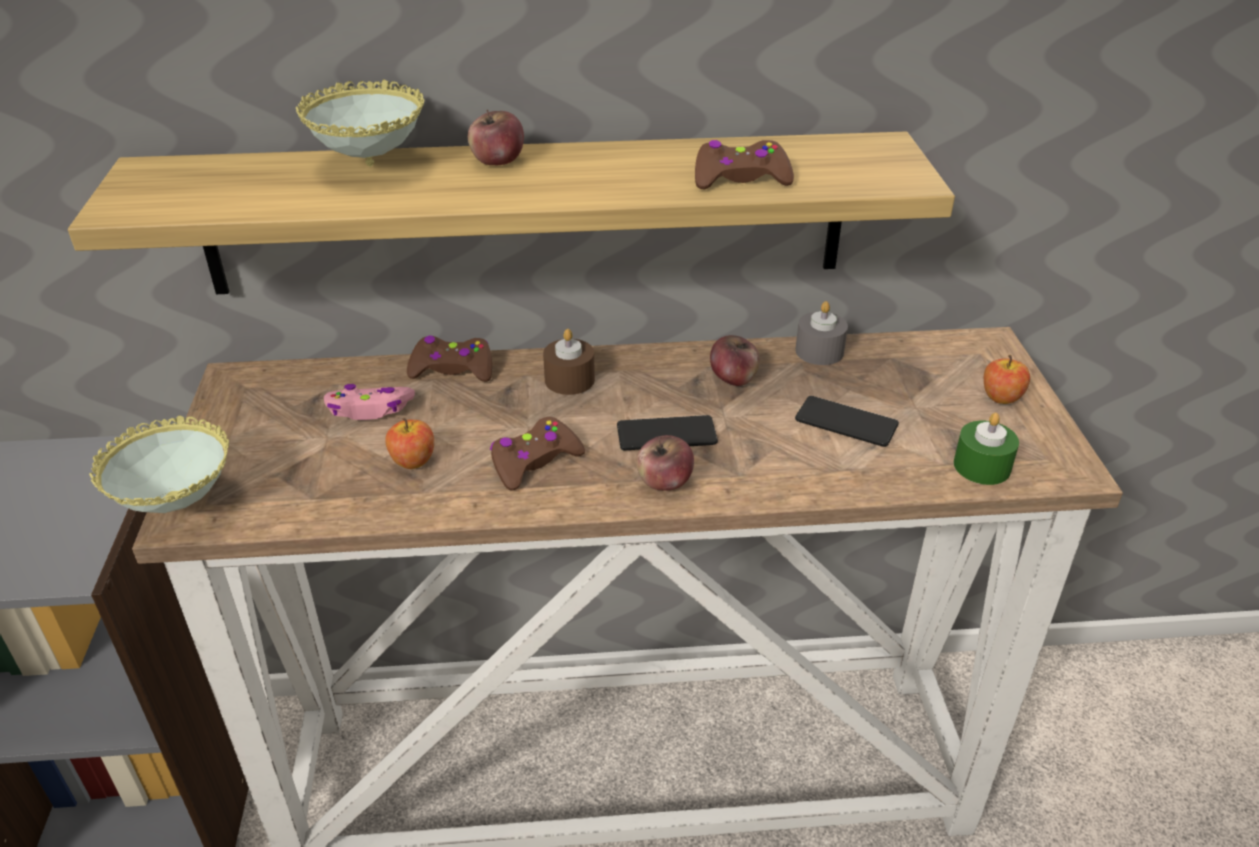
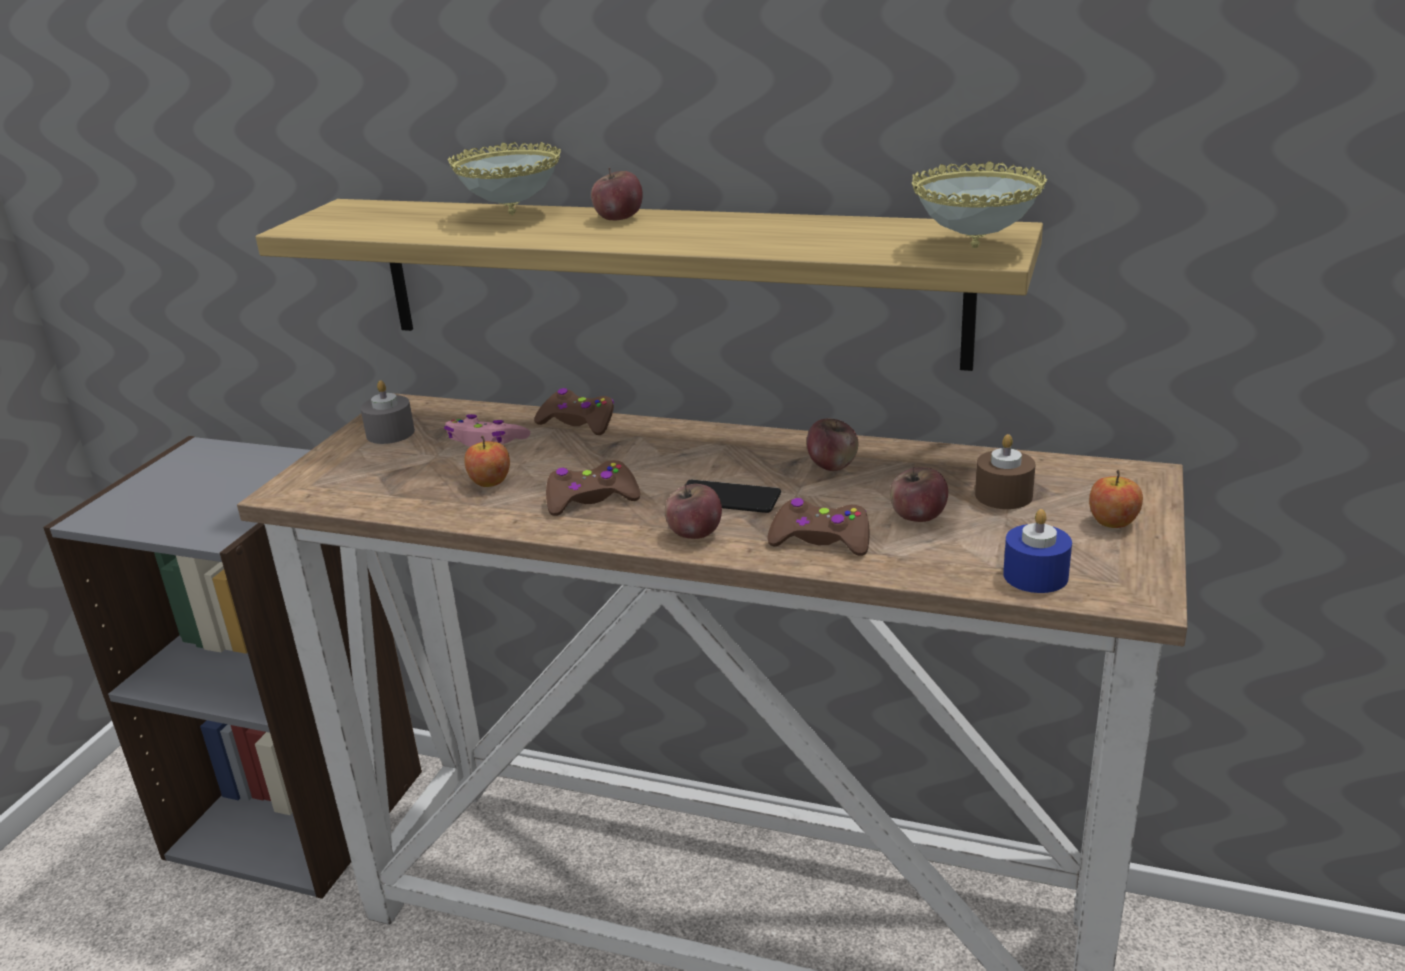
camera: 25 degrees right, 10 degrees down
(178, 509) = (288, 484): bowl -> bowl (974, 248)
(569, 380) = (674, 444): brown candle -> brown candle (1003, 495)
(740, 178) = (822, 243): brown game controller -> brown game controller (821, 539)
(819, 351) = (941, 456): grey candle -> grey candle (390, 433)
(846, 422) = (917, 516): phone -> apple
(982, 466) = (1035, 575): green candle -> blue candle

